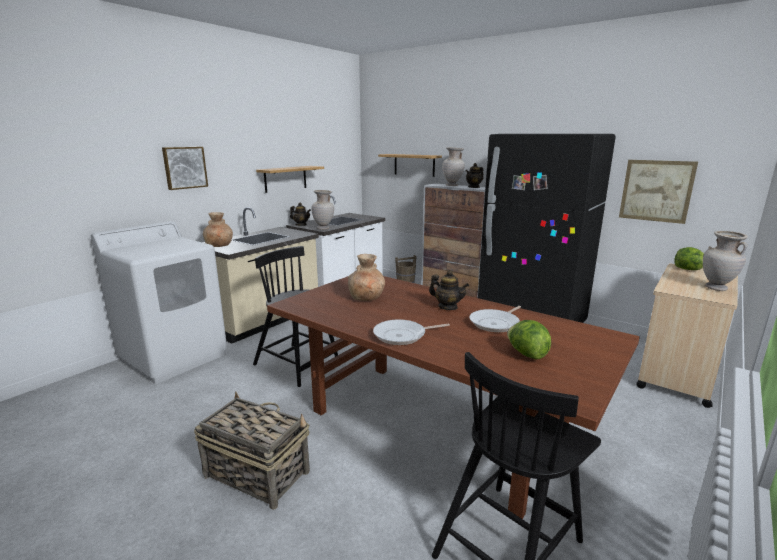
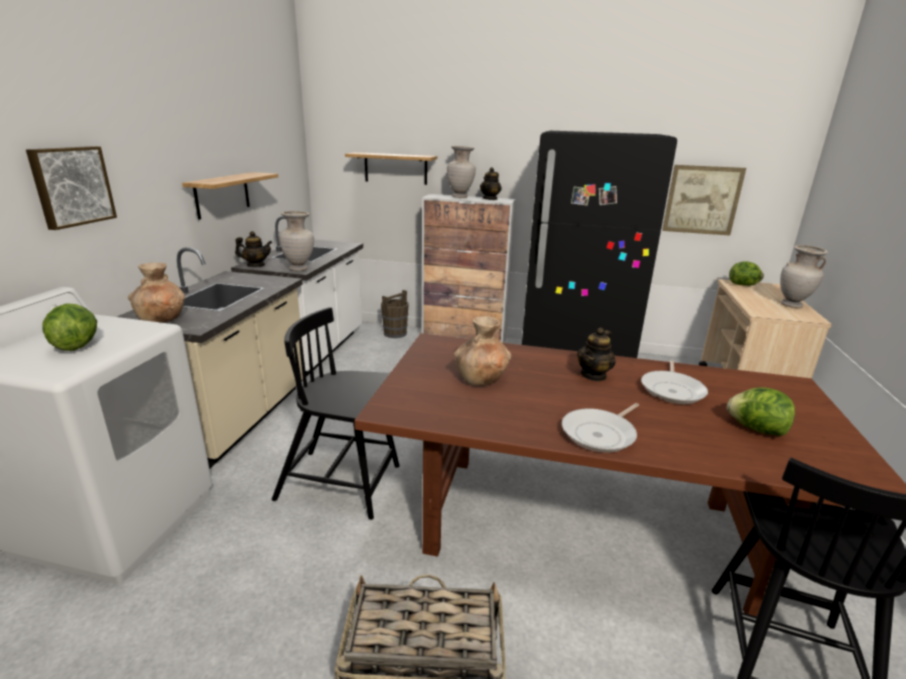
camera: 25 degrees left, 5 degrees up
(157, 248) = (76, 346): none -> lettuce
(447, 307) = (594, 375): teapot -> teapot turned 120 degrees clockwise

